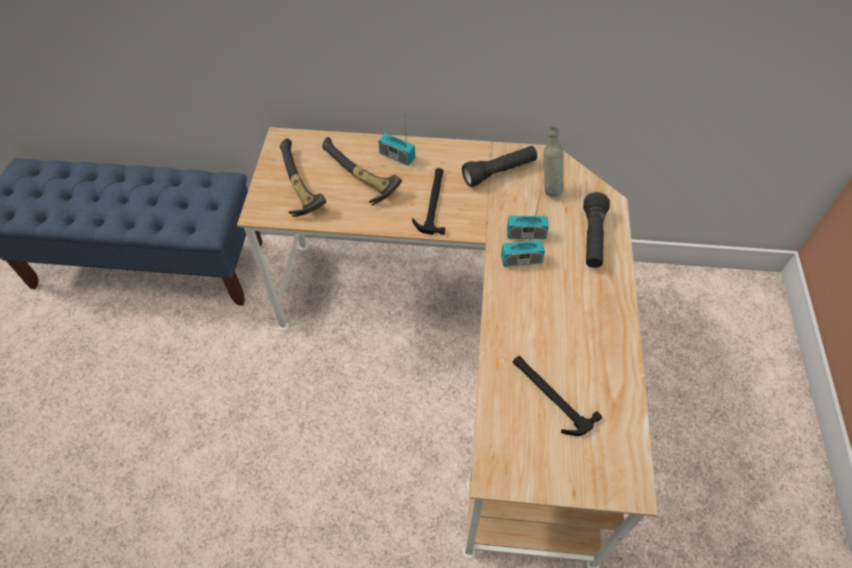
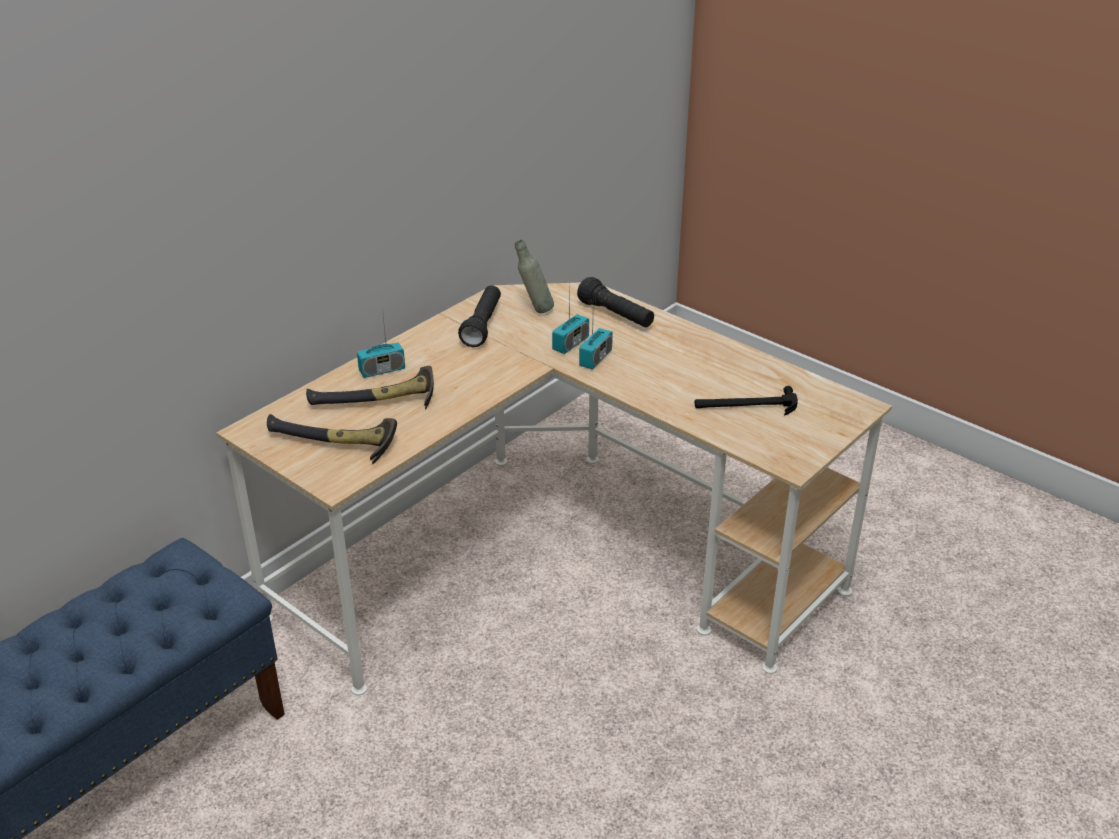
camera: 55 degrees left, 20 degrees down
(433, 202) = (469, 374): hammer -> none

